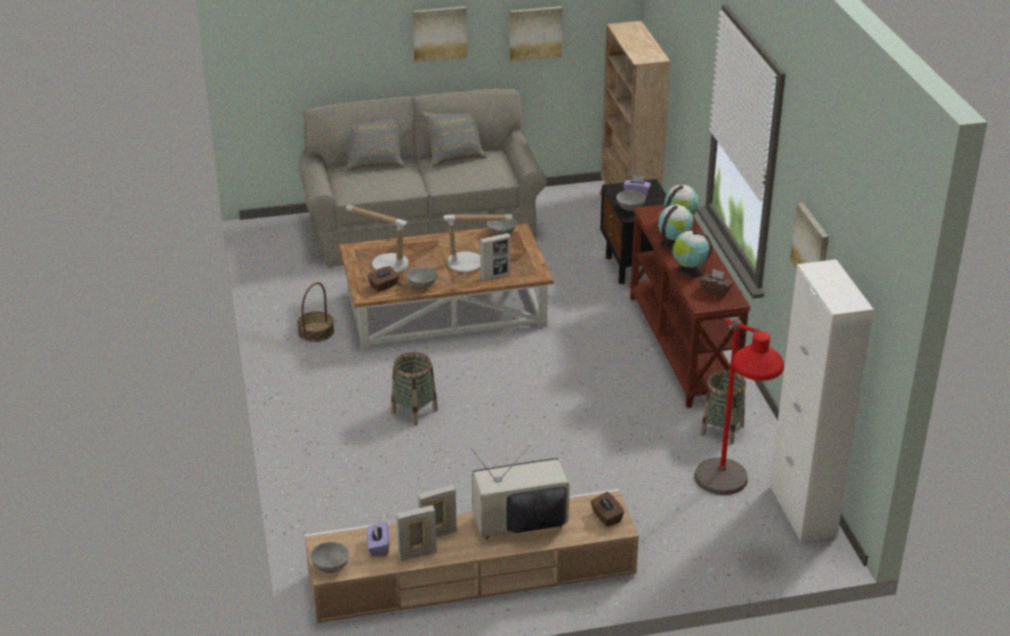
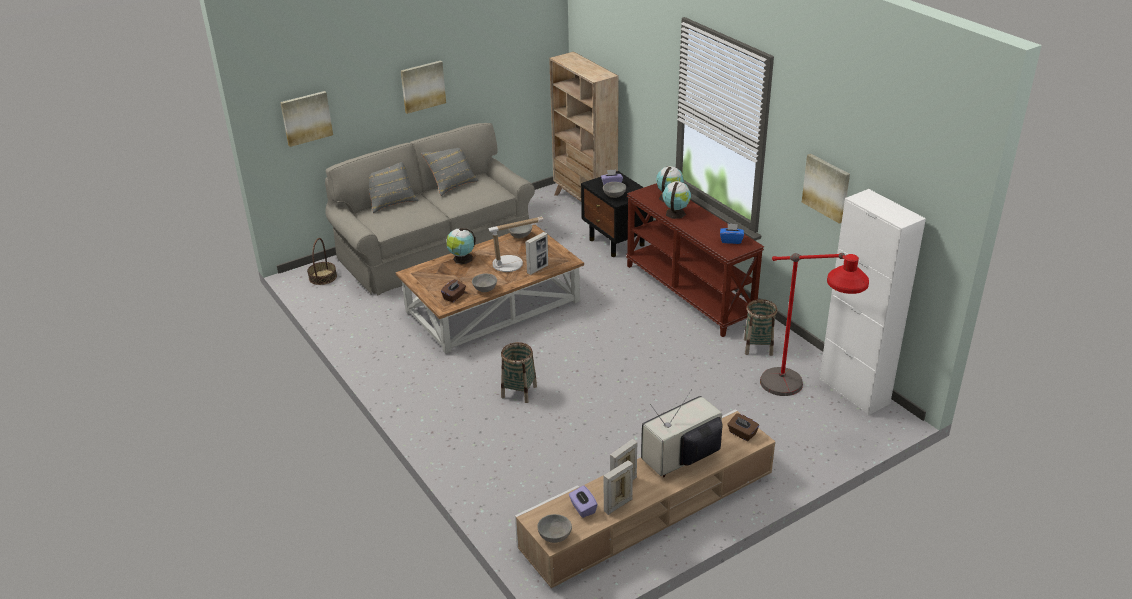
camera: 20 degrees left, 0 degrees up
(316, 331) = (398, 348): basket -> basket (322, 277)
(386, 263) = (444, 278): table lamp -> none
(535, 33) = (493, 74): picture -> picture (306, 118)
(689, 271) = (701, 230): globe -> globe (462, 259)
(715, 291) = (731, 240): brown tissue box -> blue tissue box

